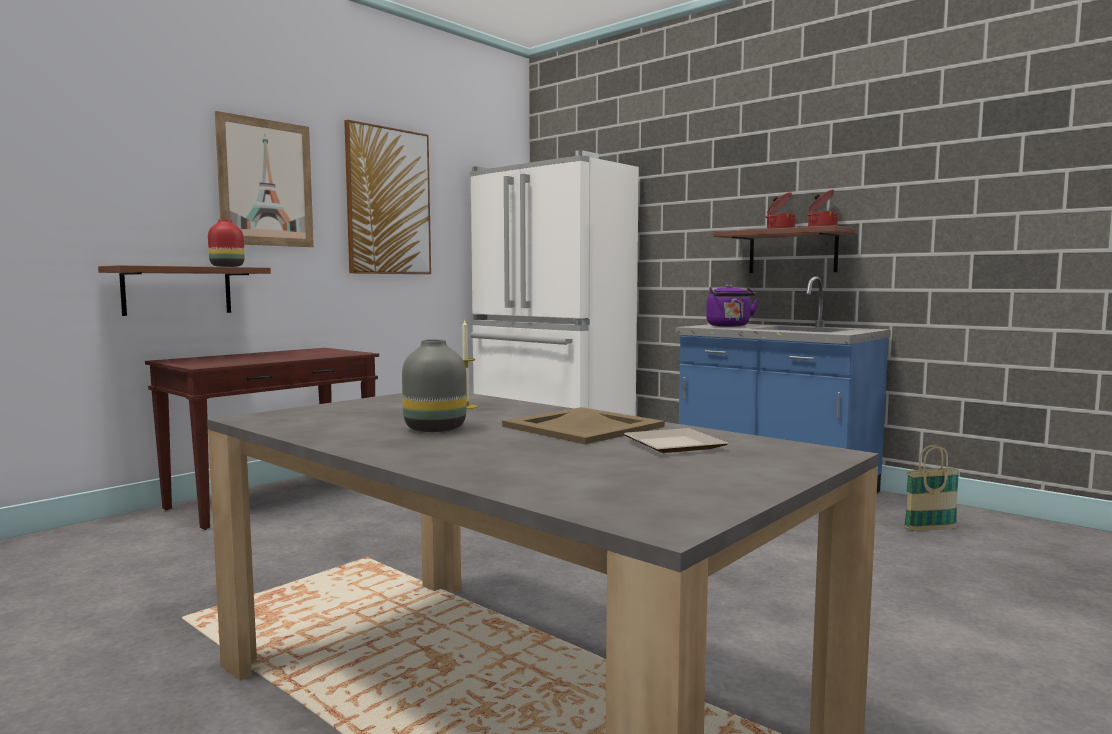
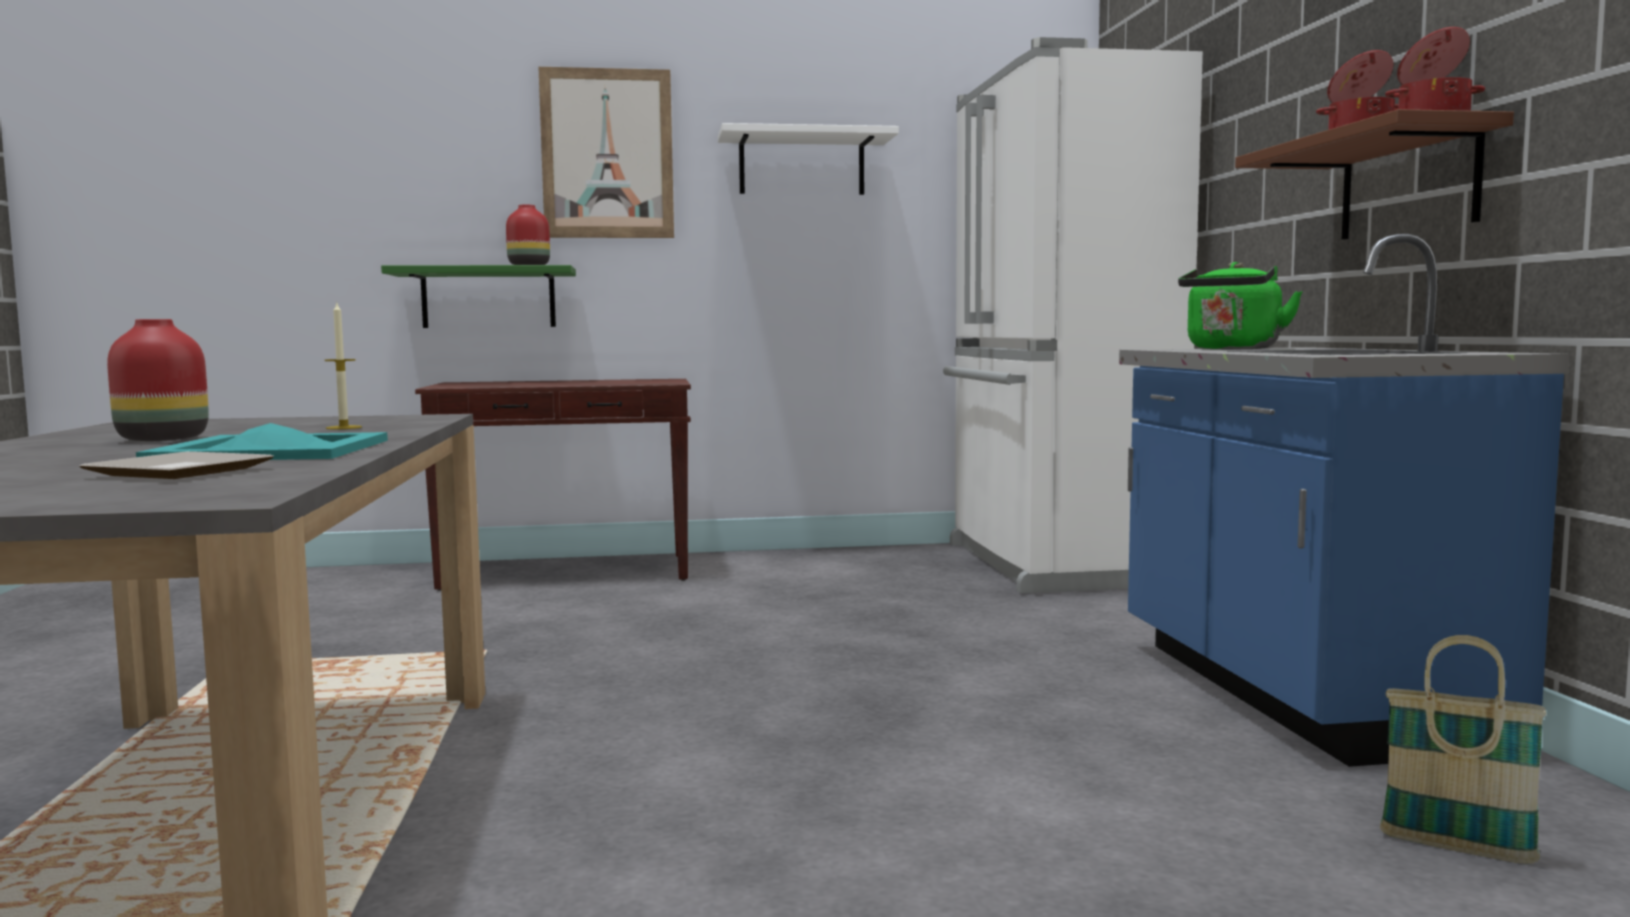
camera: 40 degrees right, 0 degrees up
(177, 290) = (488, 298): brown shelf -> green shelf
(388, 201) = (802, 165): picture -> white shelf
(435, 429) = (160, 440): grey vase -> red vase
(584, 426) = (273, 450): beige tray -> turquoise tray
(729, 326) = (1232, 349): purple kettle -> green kettle

